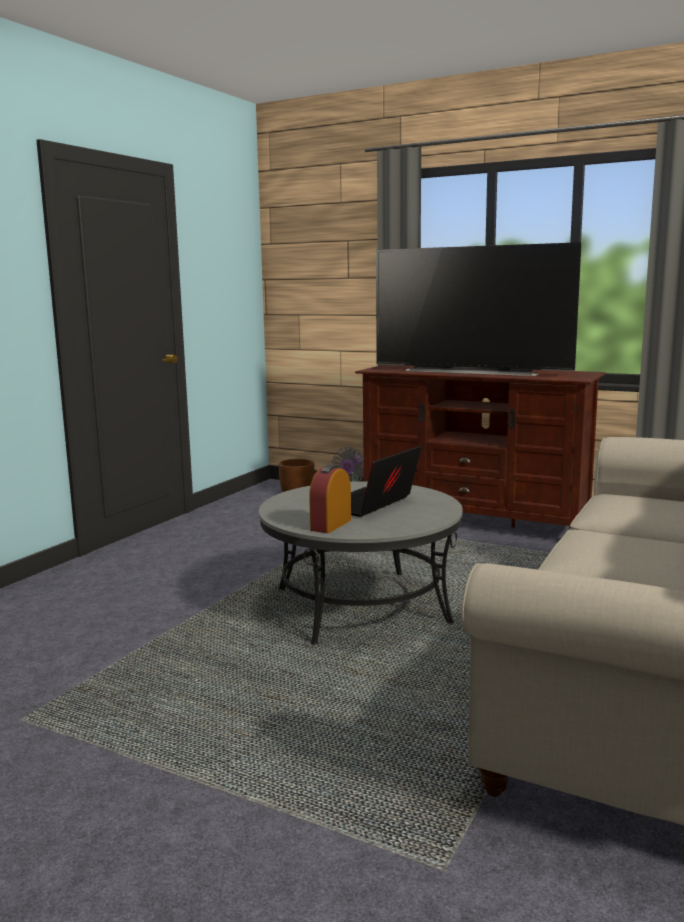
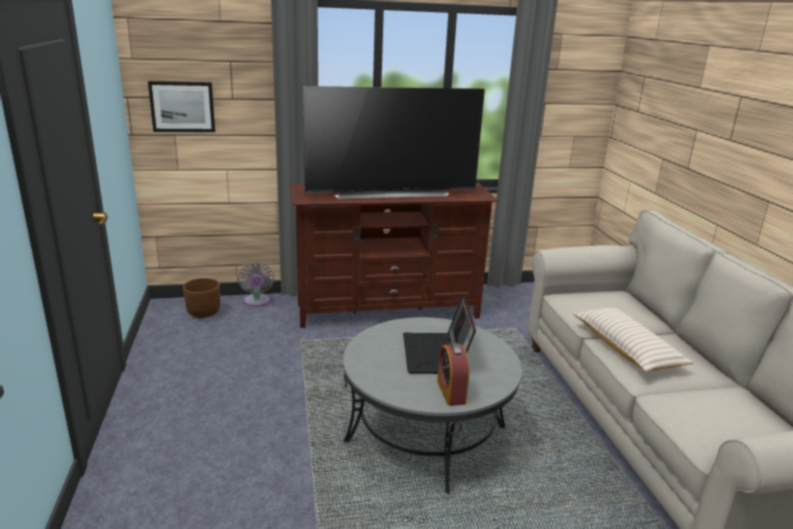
camera: 40 degrees left, 10 degrees up
(305, 286) = (182, 106): none -> picture
(604, 540) = (626, 349): none -> beige pillow

